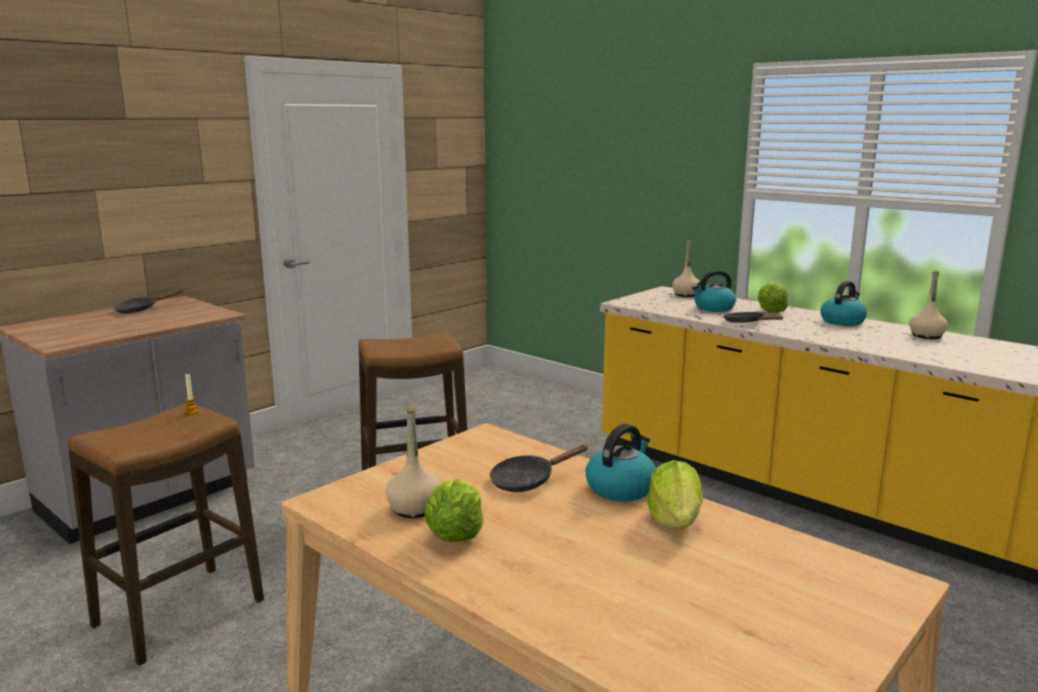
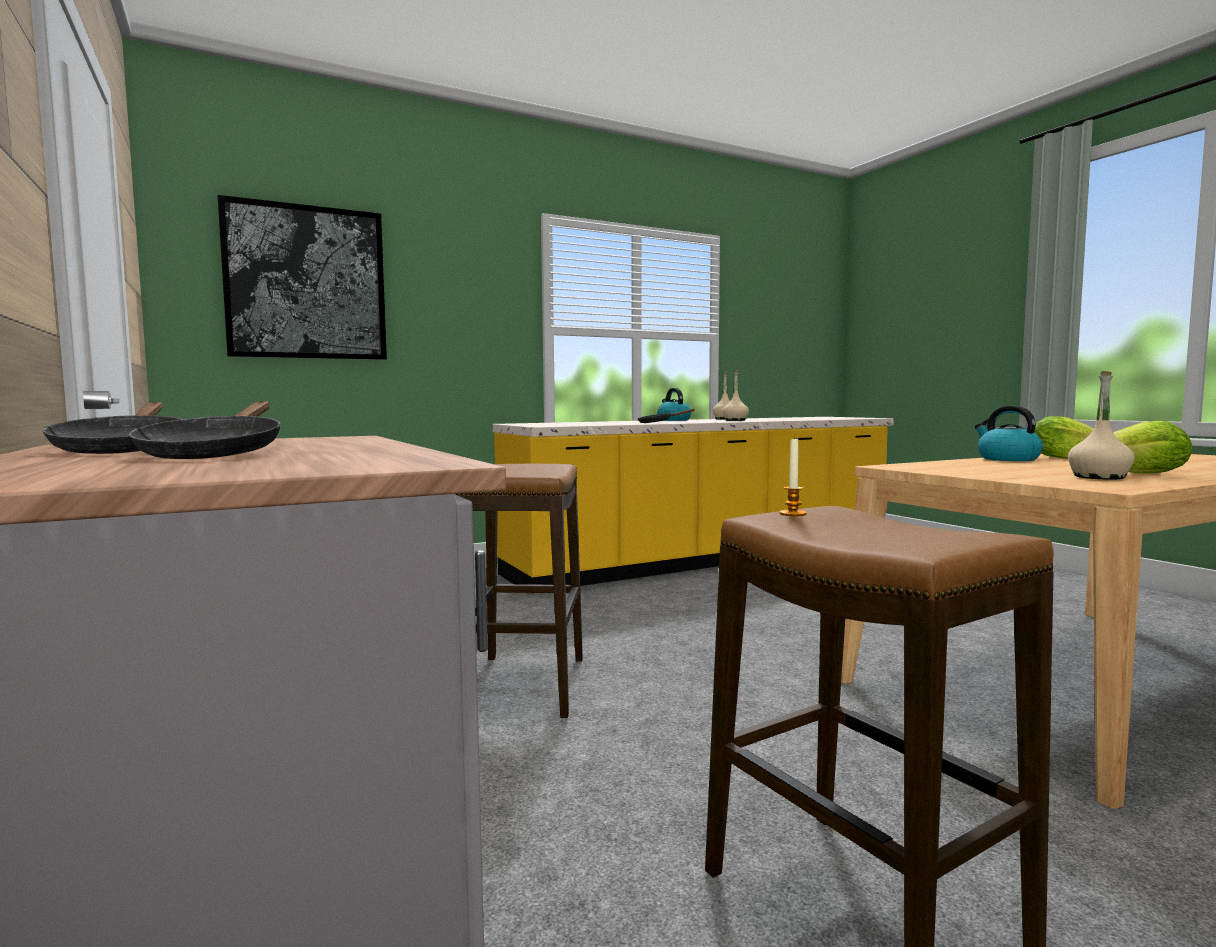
camera: 70 degrees left, 10 degrees down
(527, 481) = (1006, 465): black frying pan -> black frying pan (216, 454)
(561, 152) = (306, 283): none -> picture
(686, 295) = (541, 423): beige bottle -> beige bottle (735, 420)
(713, 308) = (600, 423): kettle -> none
(770, 312) = (629, 421): lettuce -> none

